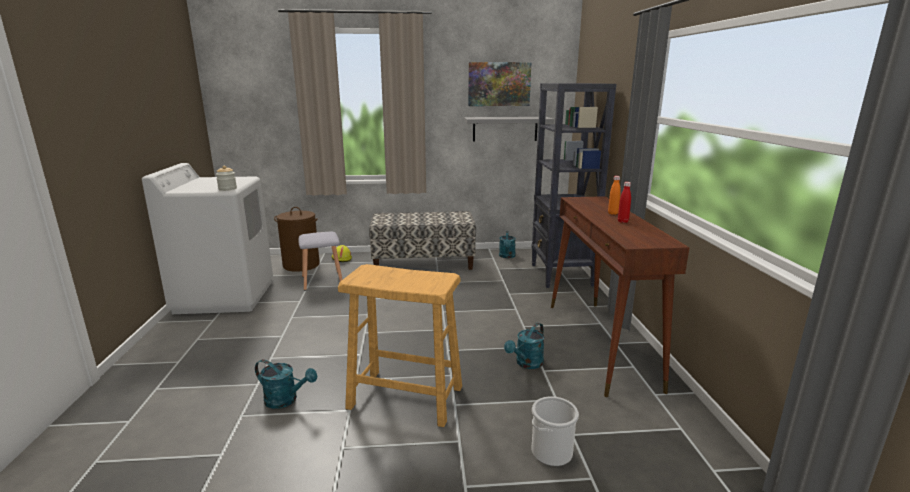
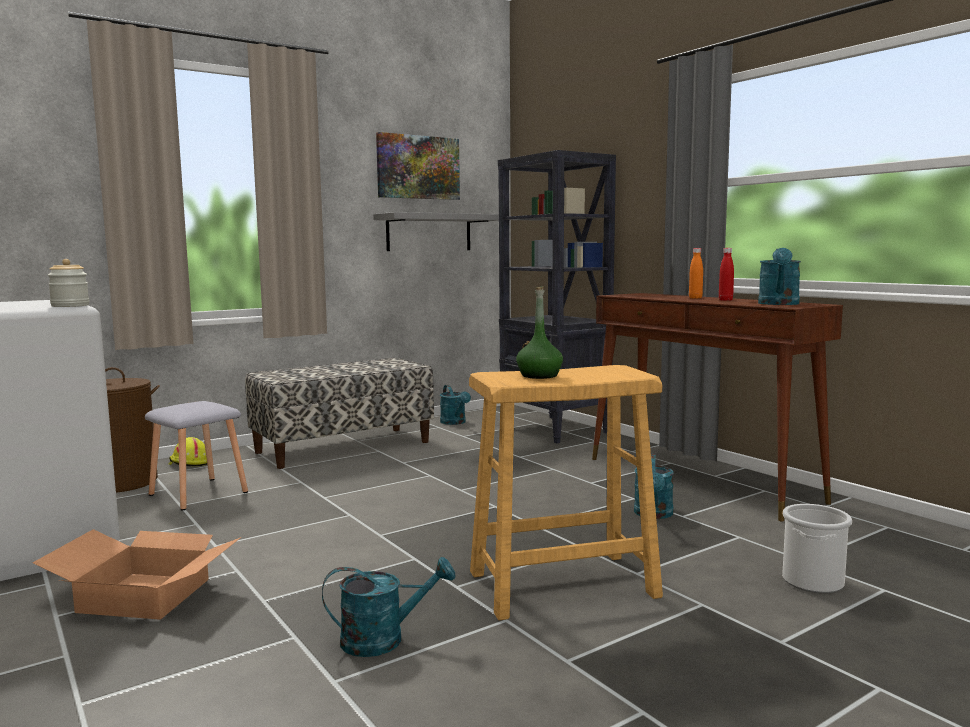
camera: 30 degrees left, 10 degrees down
(236, 338) = (147, 595): none -> cardboard box
(386, 276) = (539, 376): none -> green bottle
(639, 237) = (779, 304): none -> turquoise watering can

